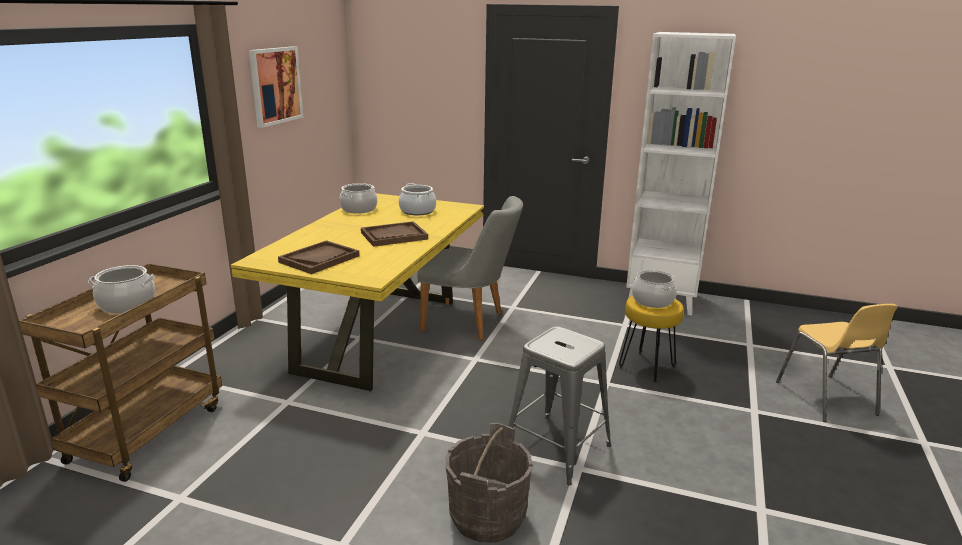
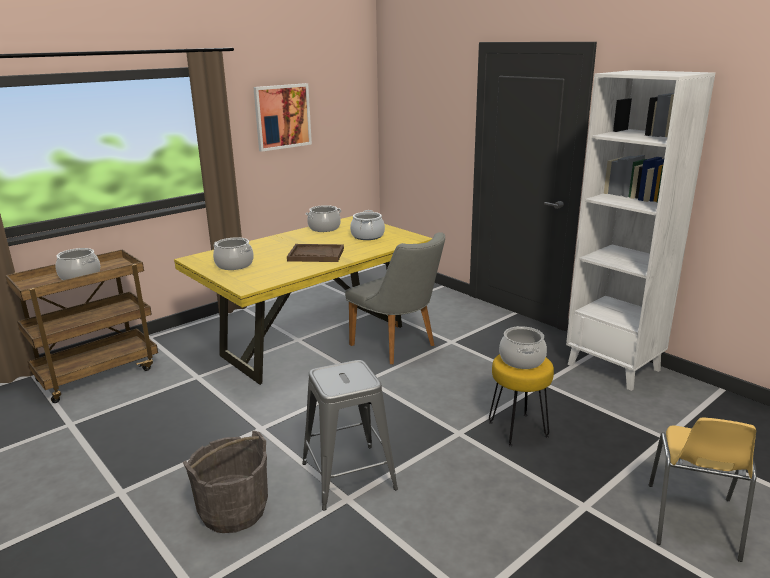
camera: 30 degrees right, 0 degrees up
(319, 259) = (234, 265): brown tray -> cooking pot

